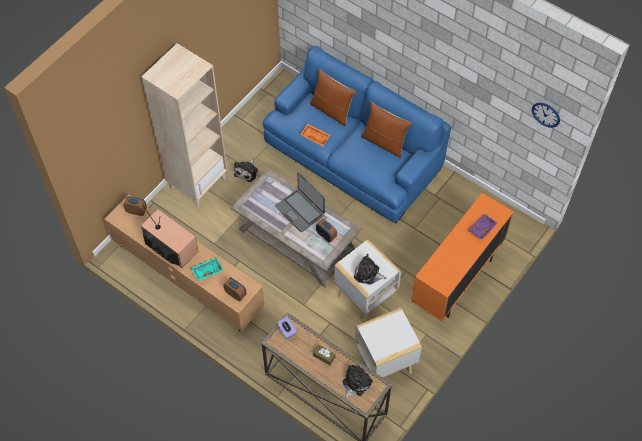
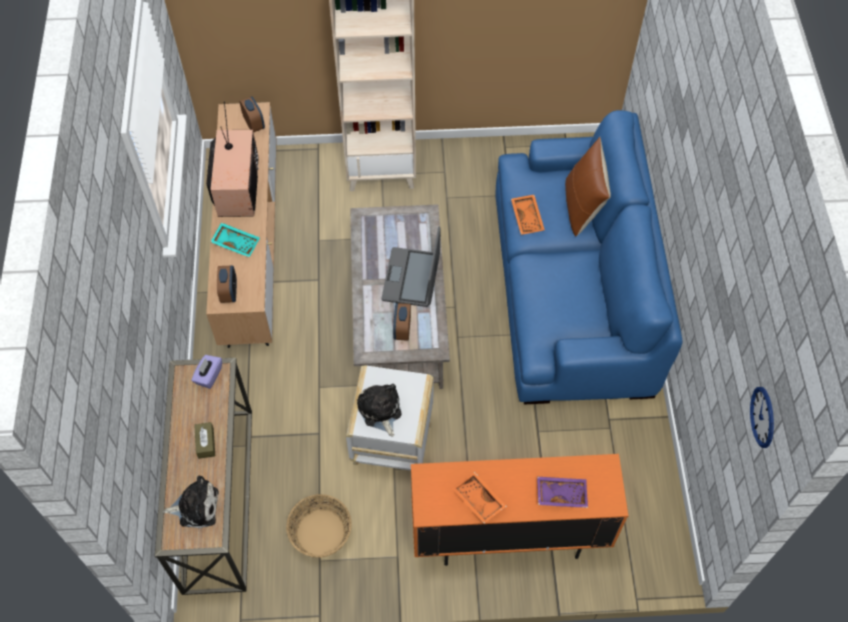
camera: 50 degrees right, 0 degrees up
(247, 171) = (442, 202): plush toy -> none
(384, 142) = (596, 294): brown pillow -> none
(384, 359) = (320, 532): white side table -> basket
(457, 263) = (478, 500): none -> orange tray

